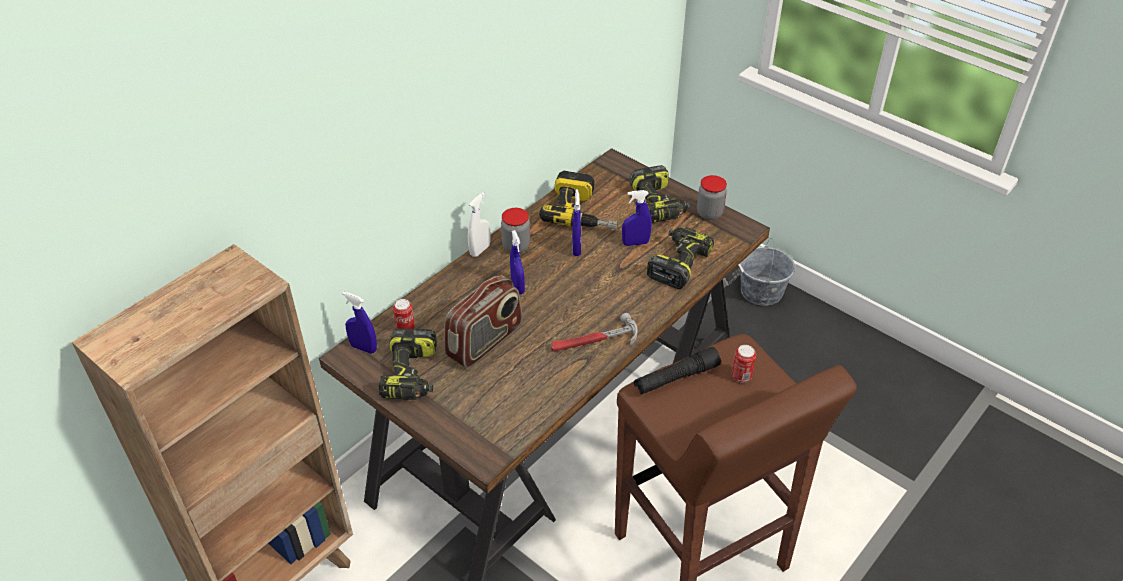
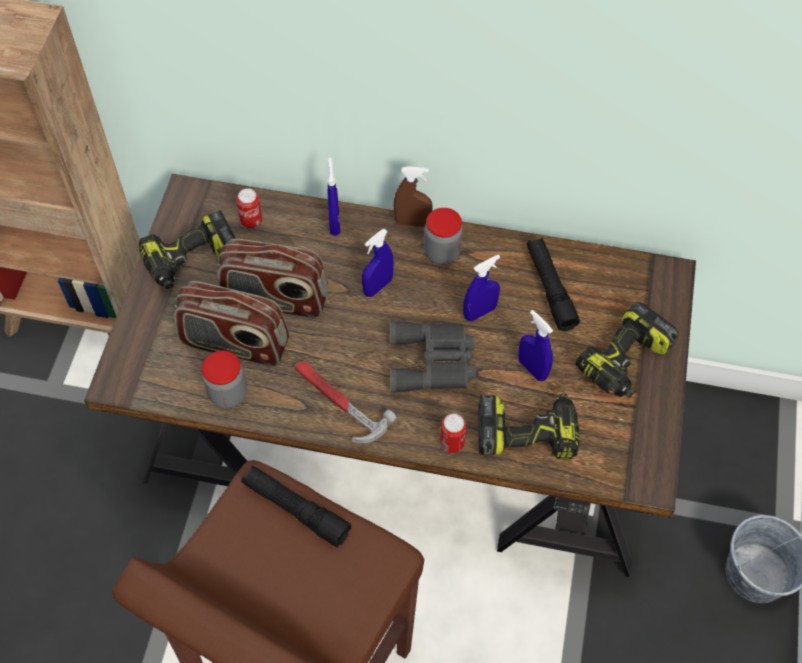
camera: 60 degrees right, 15 degrees up
(363, 348) = (205, 201): blue spray bottle -> blue spray bottle (334, 223)
(480, 250) = (412, 222): white spray bottle -> brown spray bottle
(505, 377) = (234, 344): none -> radio
(583, 211) = (550, 288): power drill -> black flashlight
(597, 284) = (434, 362): none -> grey binoculars
(709, 213) = (649, 426): jar -> jar (228, 394)
(741, 376) = (338, 580): can -> can (451, 443)

